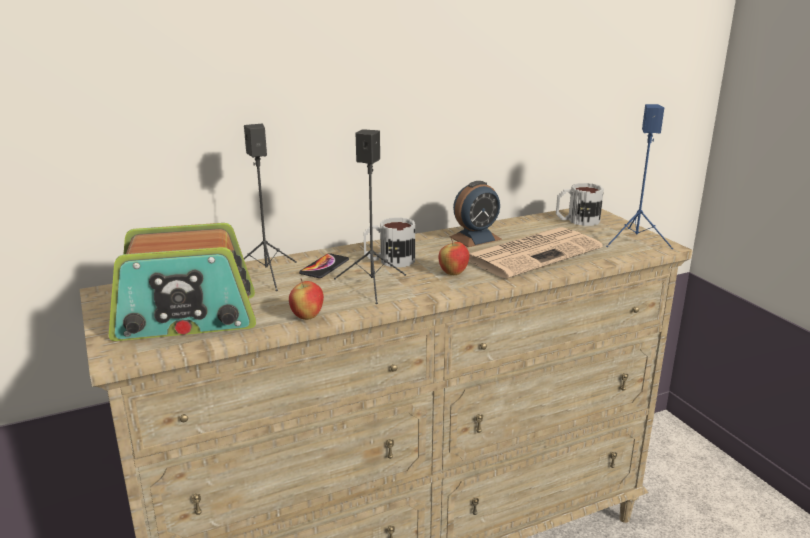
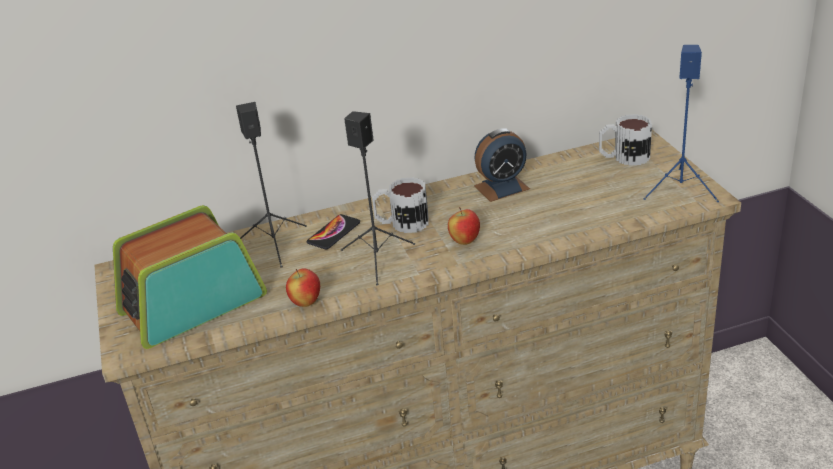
camera: 10 degrees right, 10 degrees up
(187, 318) = (192, 304): radio -> radio turned 150 degrees clockwise
(533, 253) = (558, 210): newspaper -> none

